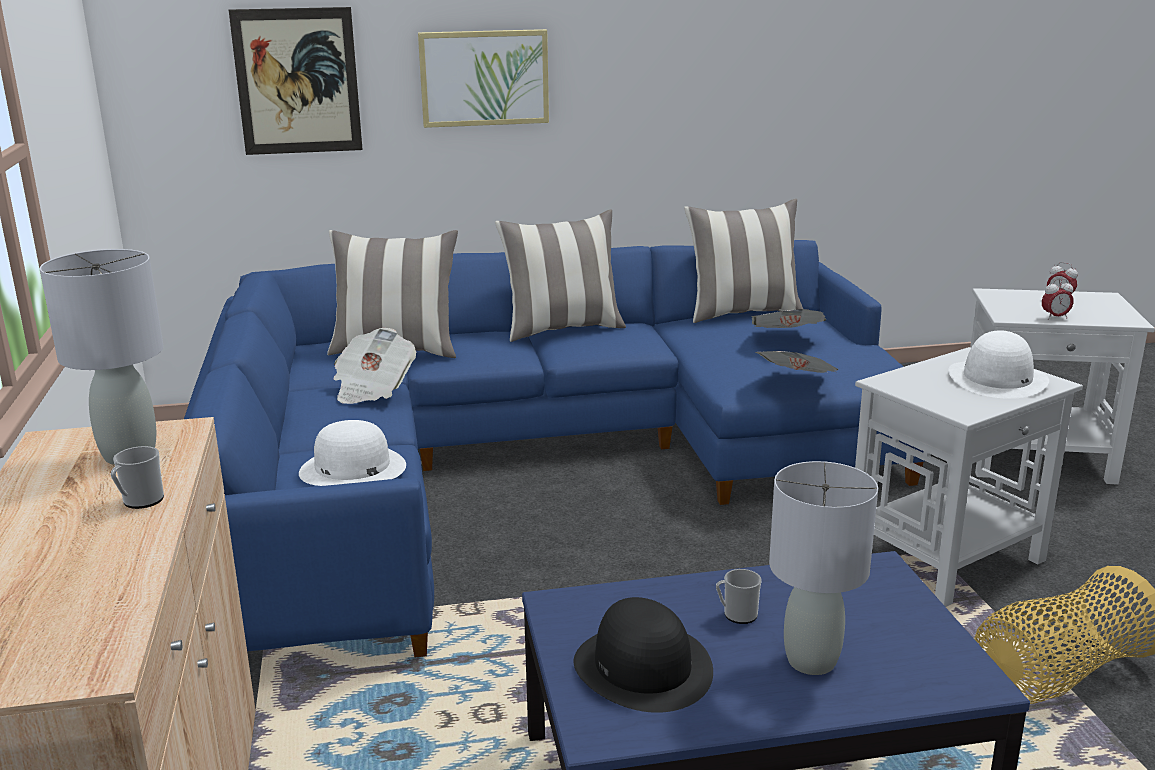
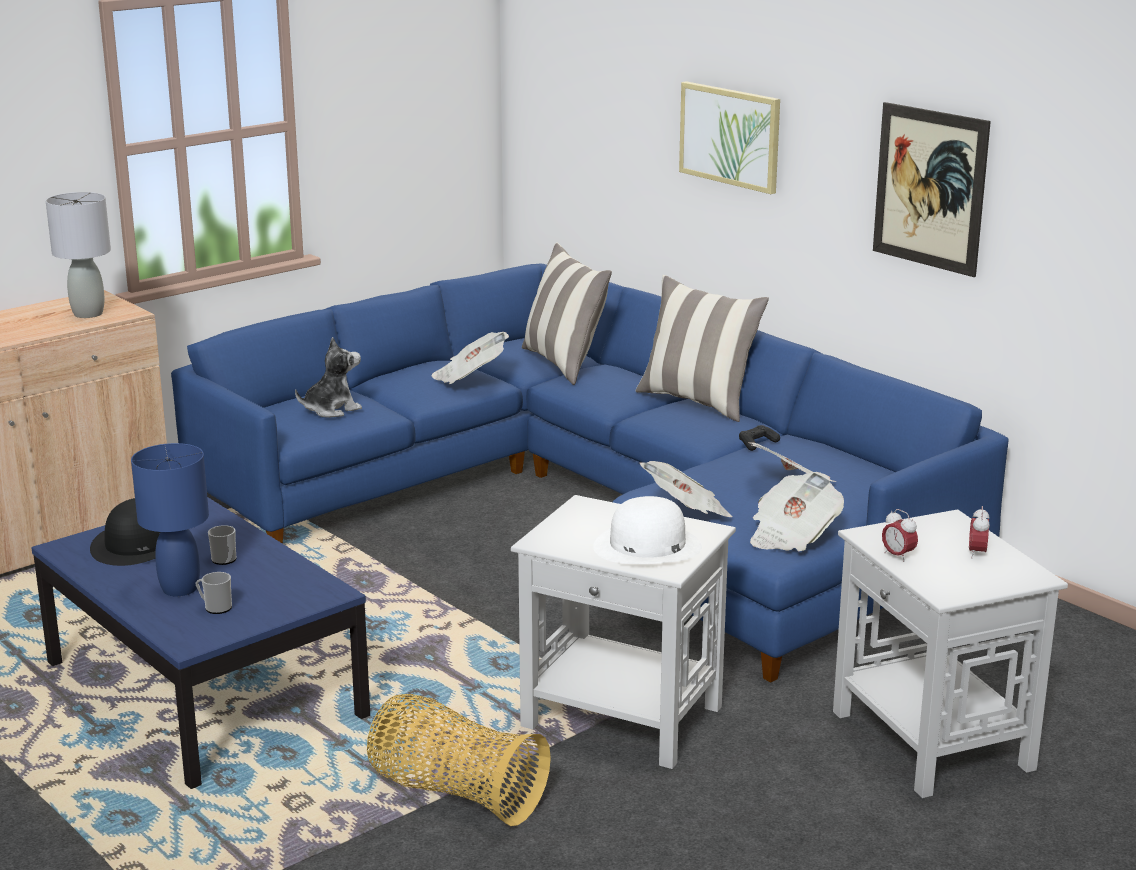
camera: 60 degrees right, 0 degrees up
(140, 501) = (35, 330): mug -> mug (215, 608)
(297, 81) = (607, 107): picture -> picture (930, 188)
(352, 468) = (331, 409): white hat -> plush toy
(682, 332) = (757, 443): none -> black game controller
(743, 313) = (856, 457): pillow -> none
(810, 660) = (180, 588): grey table lamp -> blue table lamp
(867, 366) = (792, 536): none -> newspaper

